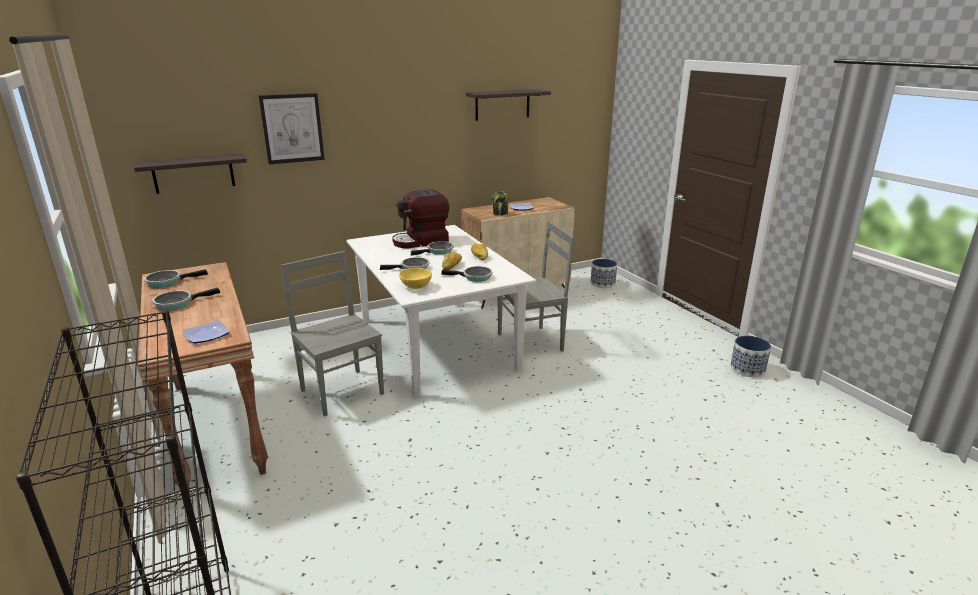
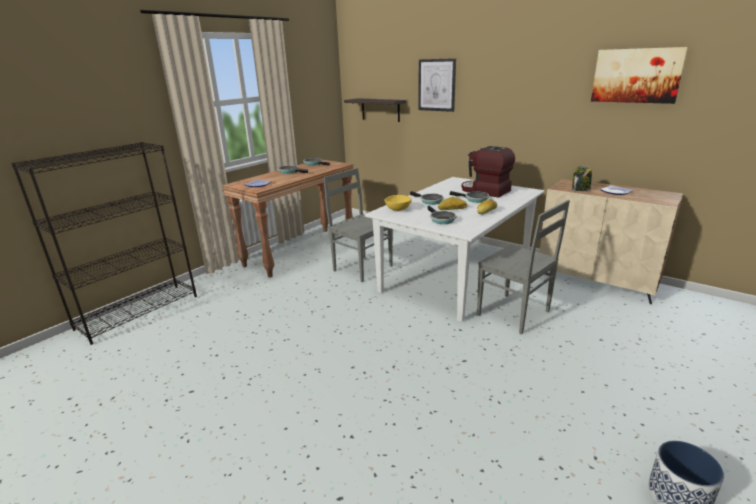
camera: 65 degrees right, 0 degrees up
(341, 391) = (361, 267): grey chair -> grey chair turned 75 degrees counterclockwise
(502, 104) = (636, 75): shelf -> picture
(603, 283) = (714, 321): planter -> none

